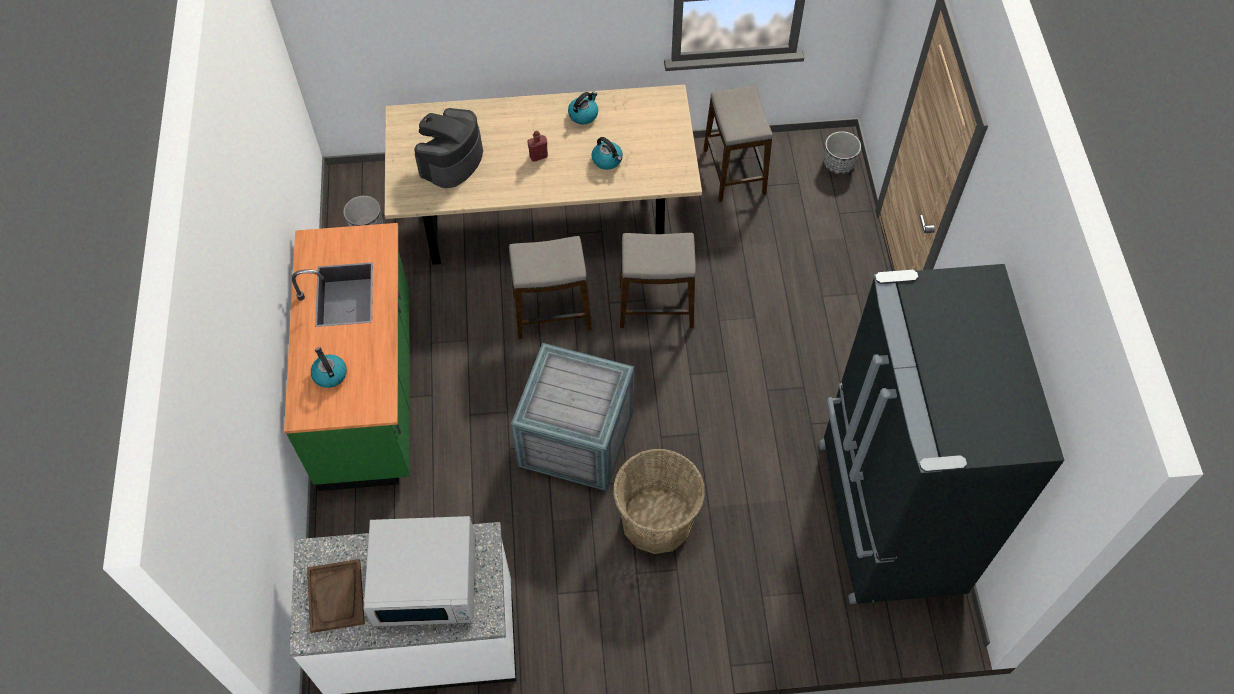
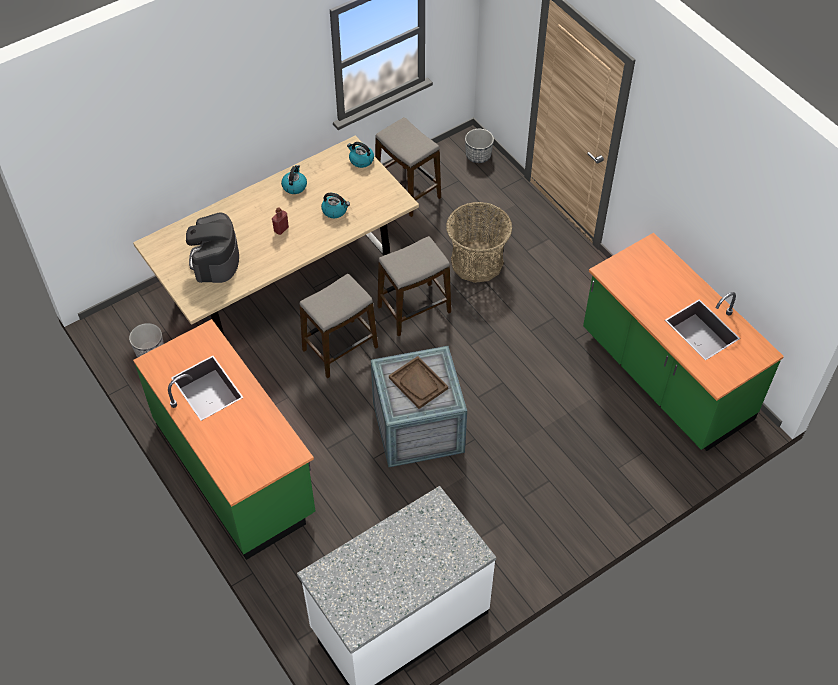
camera: 30 degrees left, 5 degrees down
(329, 374) = (237, 448): kettle -> kettle (361, 160)
(336, 596) = (357, 595): brown tray -> brown tray (418, 383)
(427, 581) = (416, 551): white microwave -> none
(657, 520) = (513, 454): basket -> basket (477, 262)
(886, 517) = (664, 376): black fridge -> green counter

